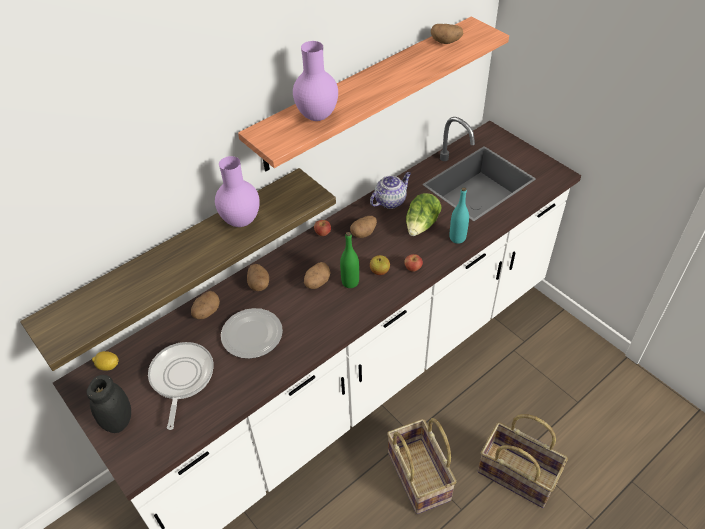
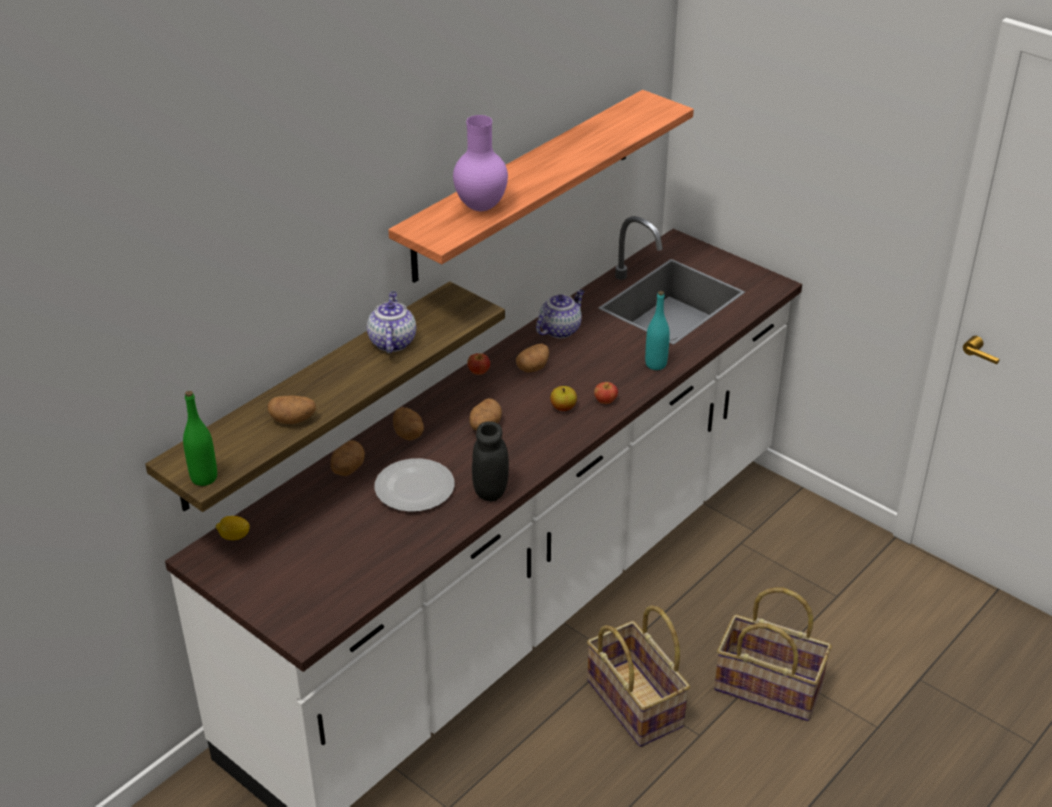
camera: 10 degrees left, 10 degrees down
(119, 421) = (268, 591): black jar -> black jar (490, 491)
(181, 378) = (335, 540): frying pan -> none
(241, 221) = (392, 342): purple vase -> teapot
(350, 282) = (528, 422): green bottle -> green bottle (204, 478)
(421, 225) = (607, 353): lettuce -> none
(446, 42) = (618, 119): potato -> potato (293, 420)

